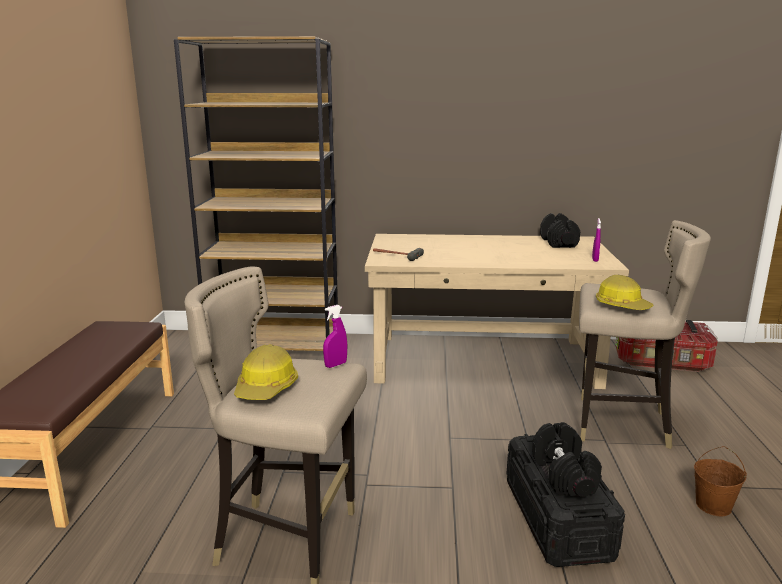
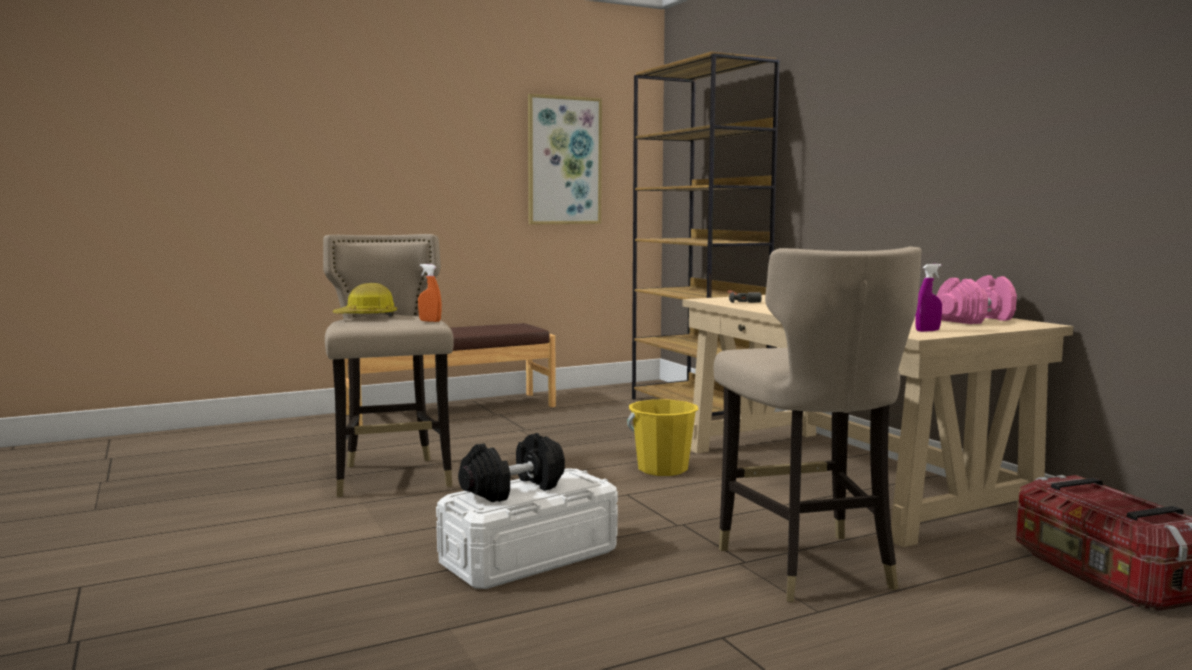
camera: 60 degrees right, 10 degrees down
(86, 130) = (564, 161): none -> picture
(335, 365) = (430, 321): purple spray bottle -> orange spray bottle
(406, 406) = (662, 469): none -> yellow bucket
(557, 518) = (530, 557): black storage box -> white storage box
(559, 243) = (975, 320): black dumbbell -> pink dumbbell
(622, 305) = (761, 353): hard hat -> none
(713, 505) = (666, 638): brown bucket -> none

